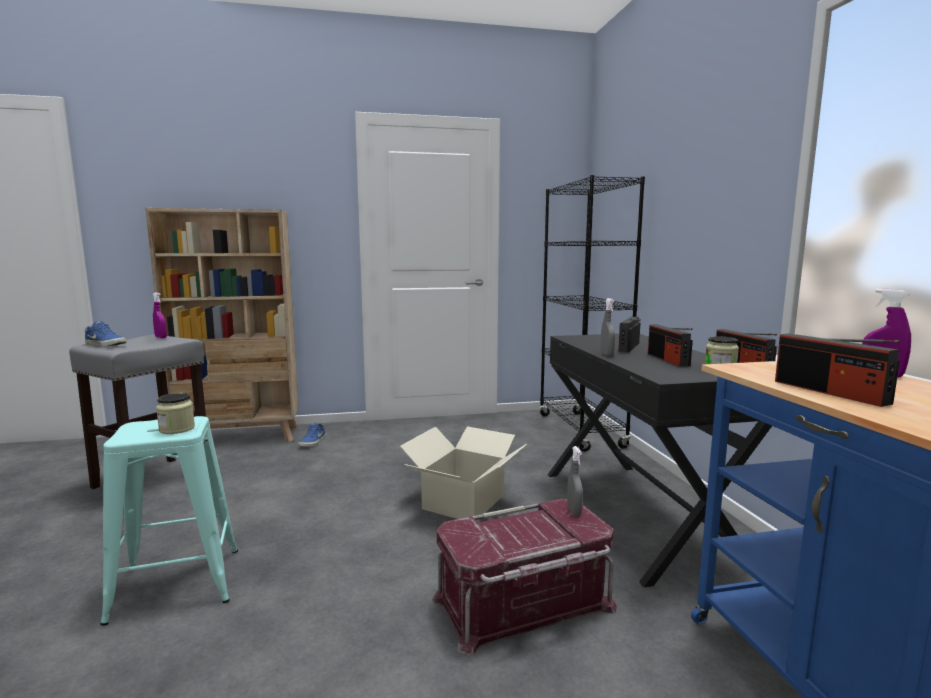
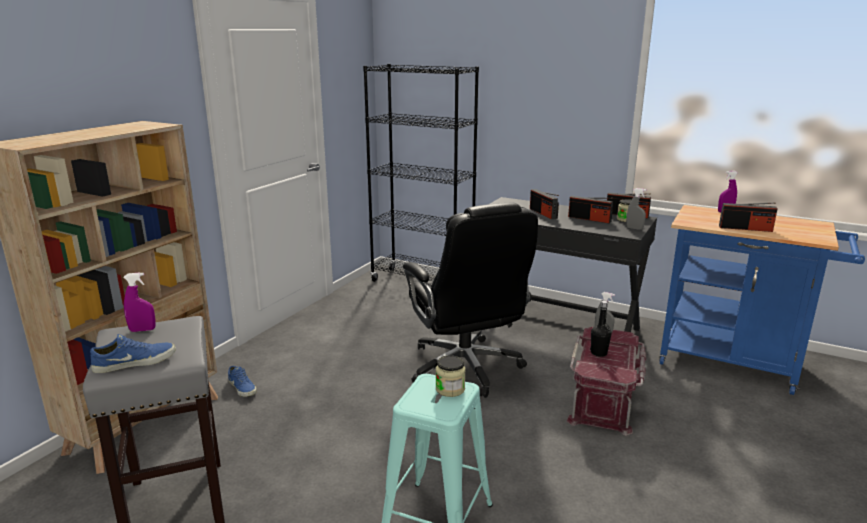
camera: 50 degrees left, 10 degrees up
(463, 501) = (466, 368): cardboard box -> black office chair
(517, 525) = (598, 353): none -> black bottle
(606, 354) = (555, 224): grey spray bottle -> grey spray bottle (634, 228)

